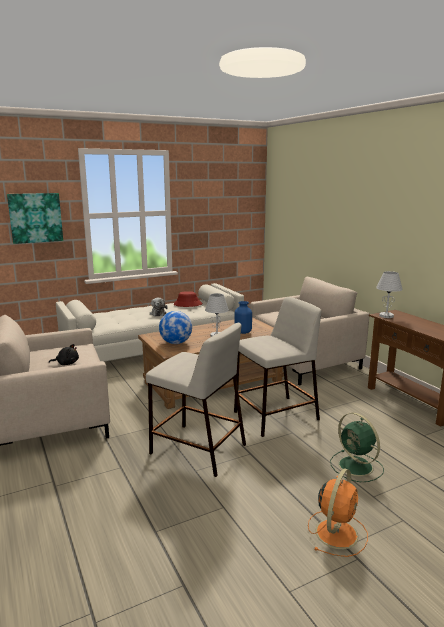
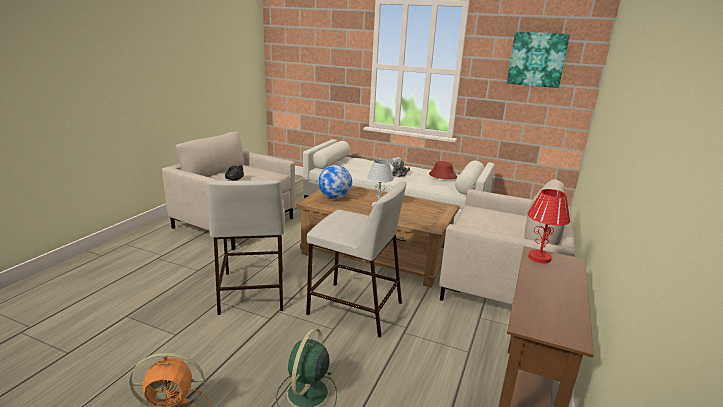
camera: 50 degrees right, 5 degrees up
(35, 218) = (333, 62): picture -> picture (537, 59)
(243, 332) = (408, 213): blue vase -> none
(386, 316) = (540, 258): white table lamp -> red table lamp

